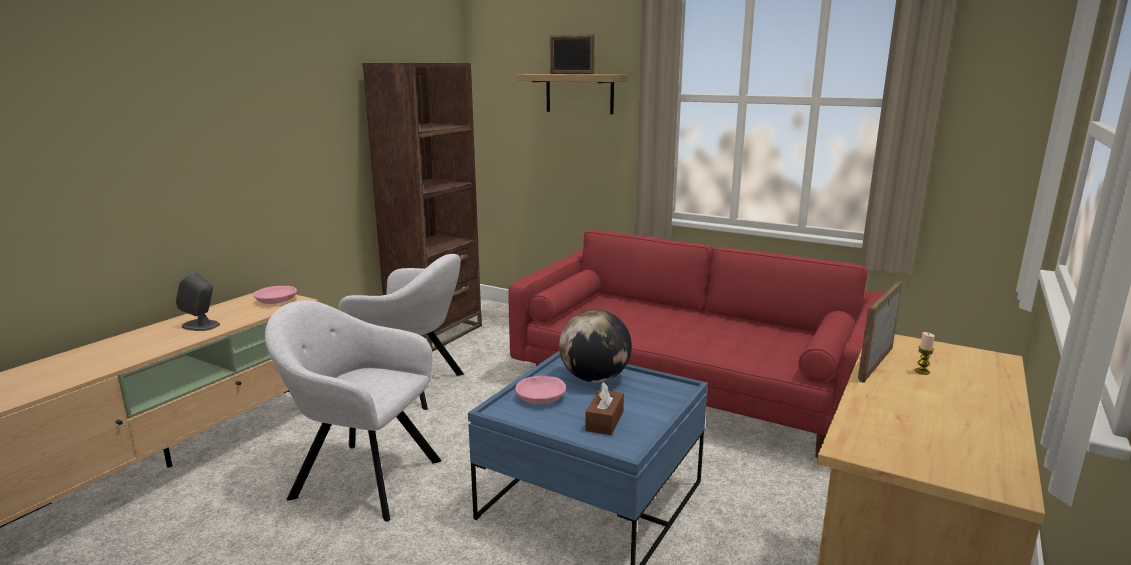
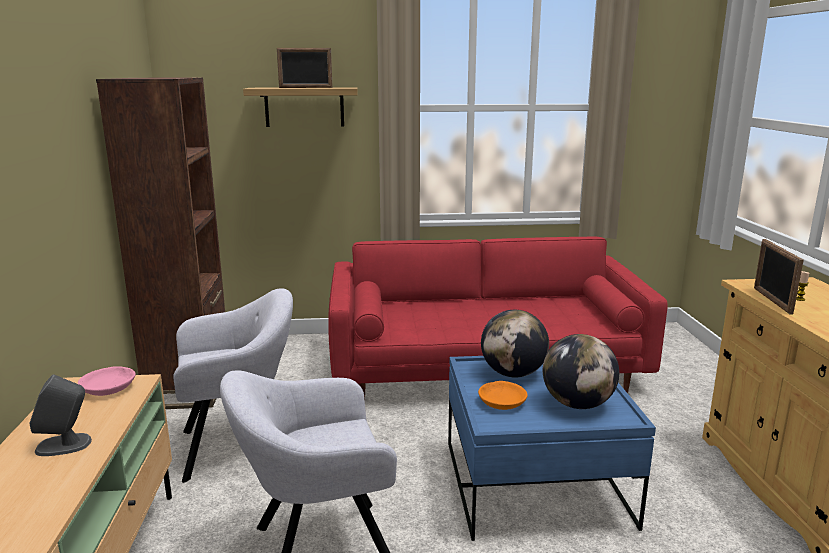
camera: 35 degrees left, 0 degrees up
(541, 397) = (502, 402): pink bowl -> orange bowl
(604, 421) = (577, 404): brown tissue box -> globe

